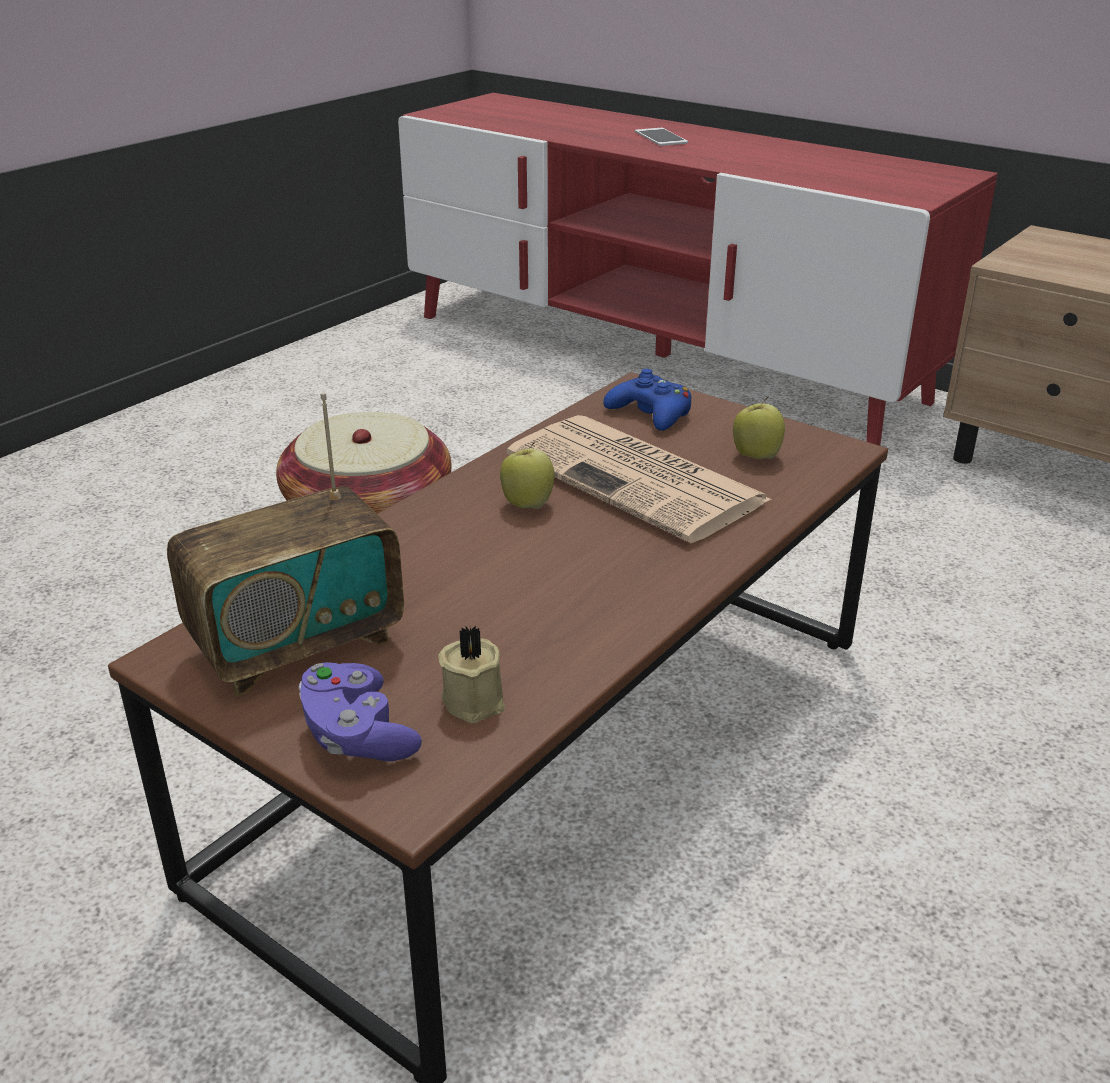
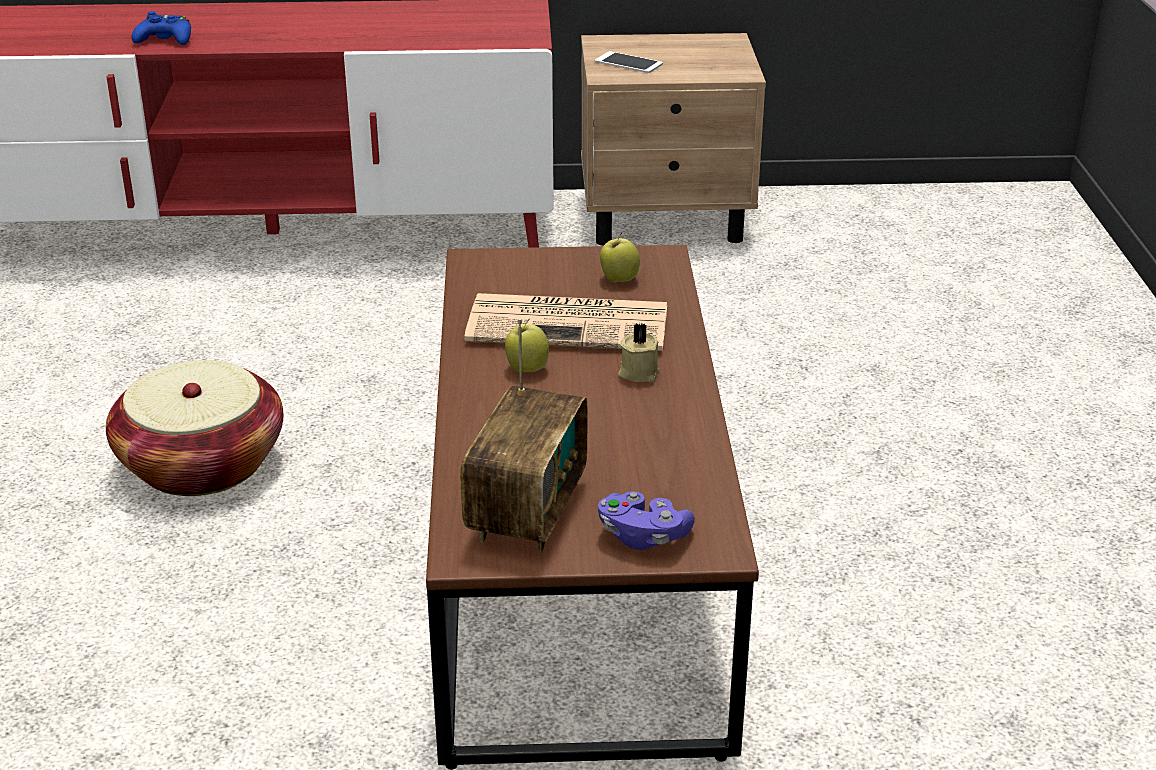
camera: 40 degrees left, 0 degrees up
(475, 700) = (675, 489): beige candle -> beige candle (638, 372)
(651, 414) = (510, 275): blue game controller -> blue game controller (165, 40)
(660, 137) = (234, 25): phone -> phone (628, 63)

